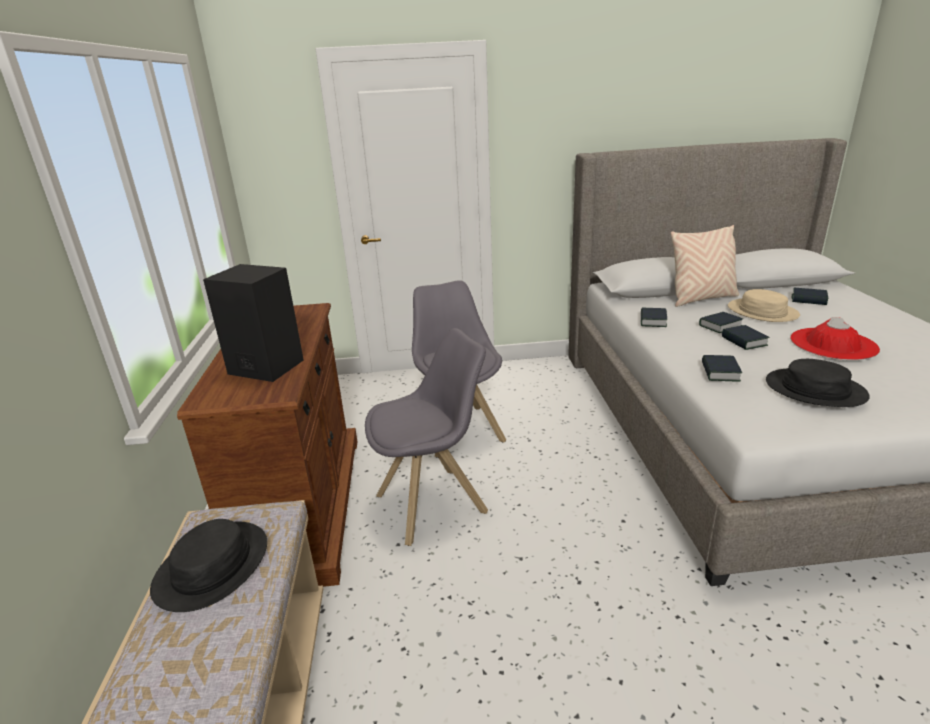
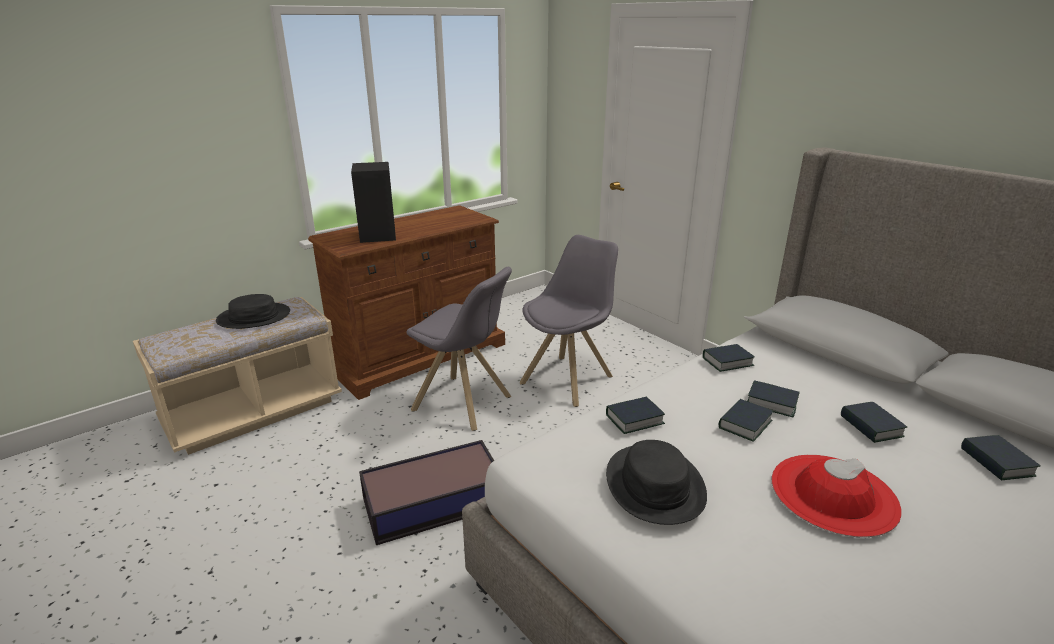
camera: 55 degrees right, 0 degrees up
(582, 577) = (435, 502): none -> storage box
(701, 299) = (849, 379): beige pillow -> none
(762, 312) = (871, 426): beige hat -> book

